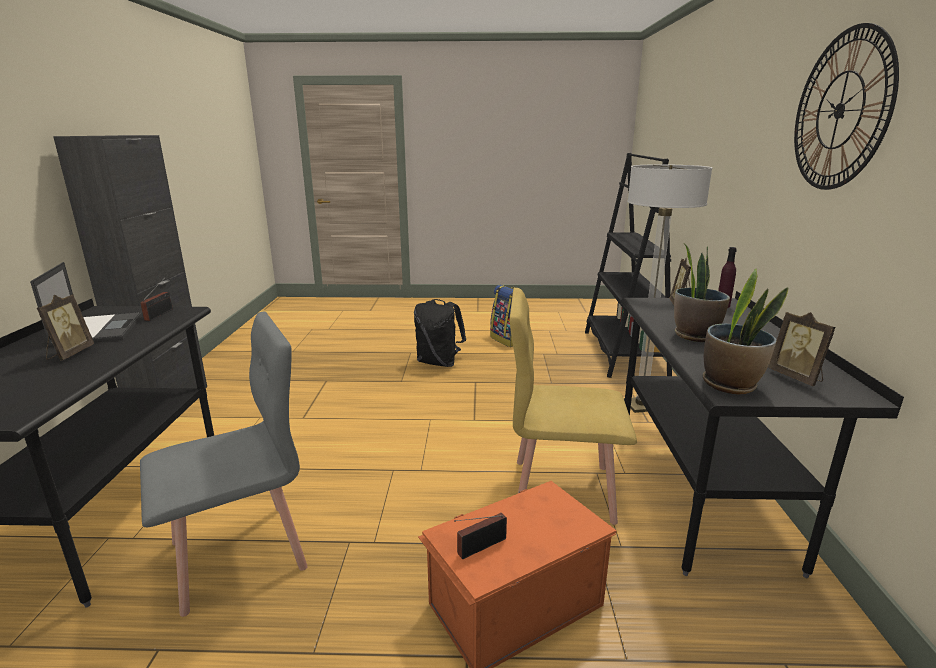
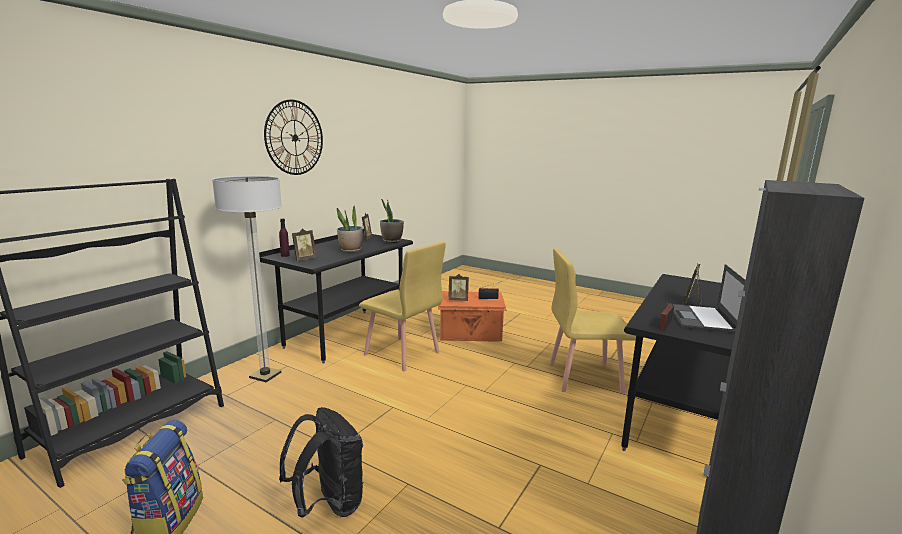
camera: 150 degrees left, 5 degrees down
(240, 555) = (584, 376): grey chair -> yellow chair
(537, 510) = (458, 300): none -> picture frame

